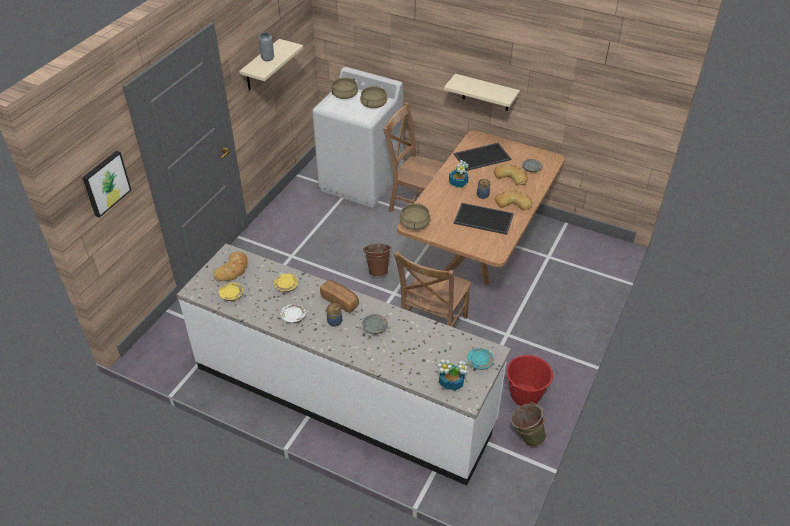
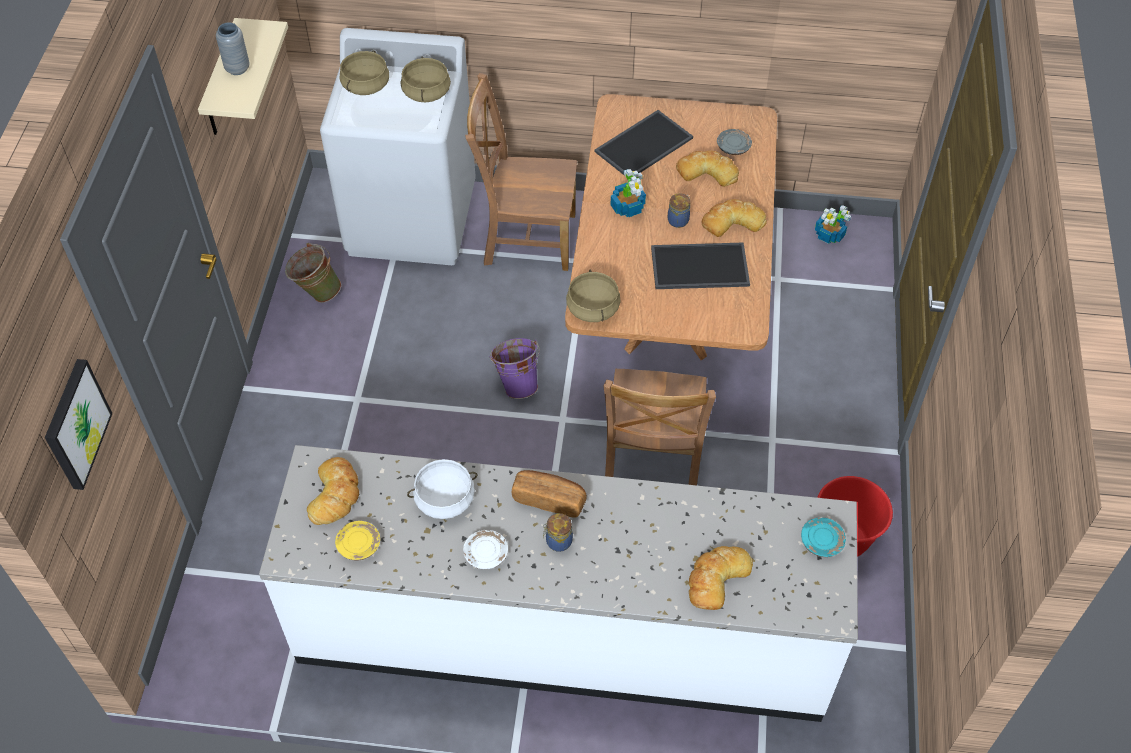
camera: 20 degrees left, 10 degrees up
(286, 286) = (445, 498): yellow plate -> white cooking pot
(374, 327) = (629, 531): grey plate -> none
(378, 270) = (517, 383): brown bucket -> purple bucket
(410, 363) = (716, 578): none -> bread
(452, 382) = (796, 592): potted plant -> potted plant (829, 235)
(486, 93) = (624, 31): beige shelf -> none
(526, 436) = (873, 608): green bucket -> green bucket (316, 292)

